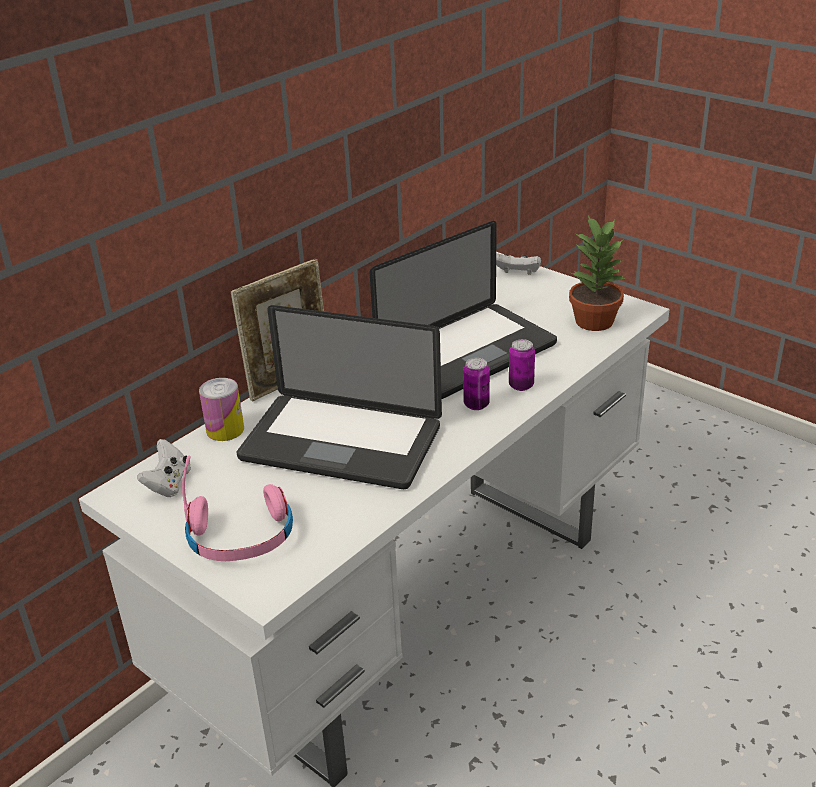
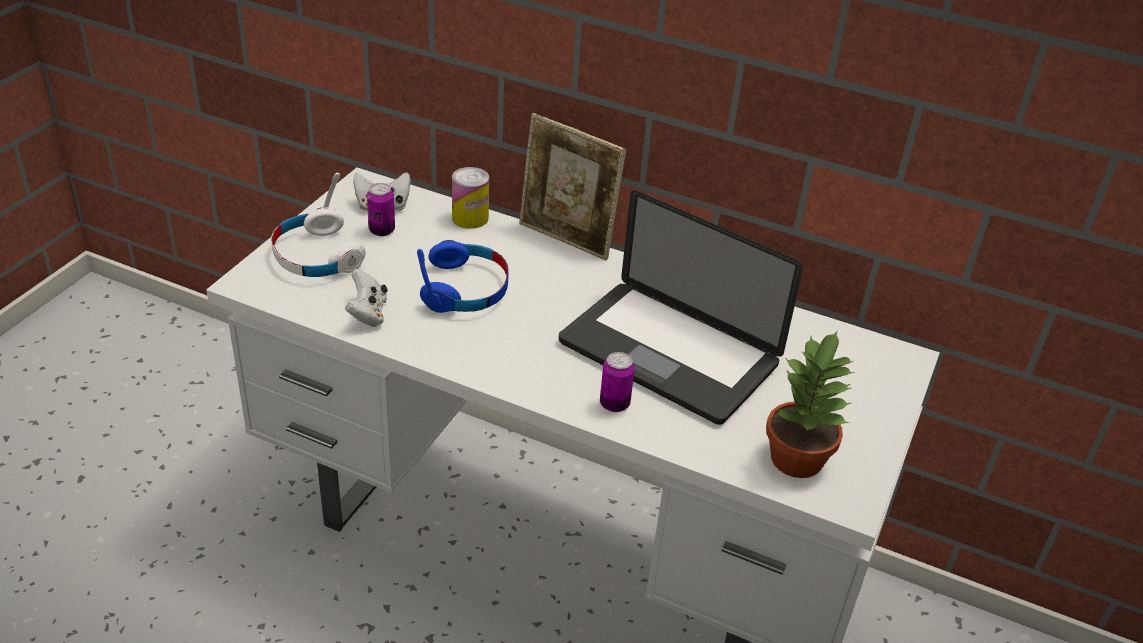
camera: 70 degrees right, 5 degrees up
(241, 536) = (316, 256): pink headphones -> white headphones
(341, 443) = (465, 289): laptop -> blue headphones
(476, 404) = (563, 372): can -> can (382, 230)
(517, 274) = (885, 377): white game controller -> white game controller (368, 313)

